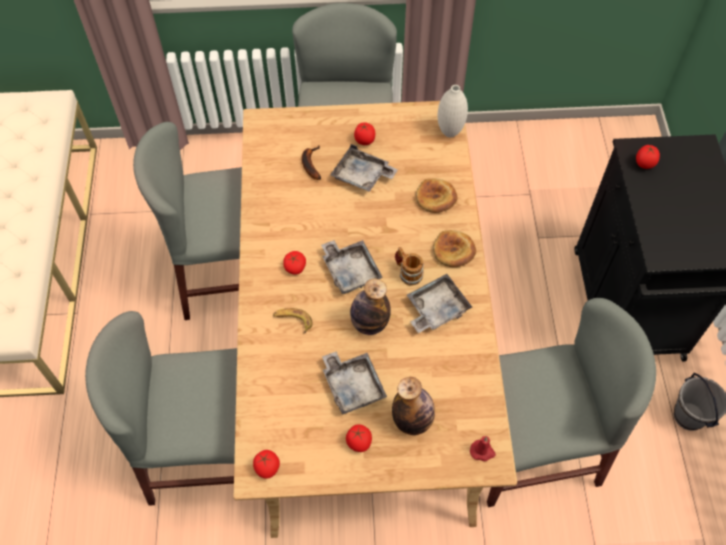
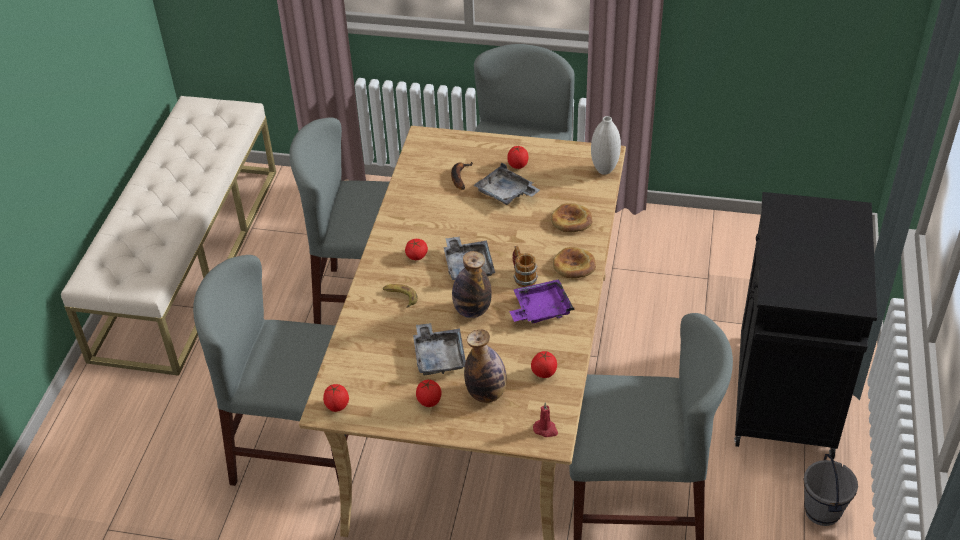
camera: 15 degrees right, 15 degrees down
(436, 309) = (540, 309): grey tray -> purple tray
(644, 164) = (786, 216): tomato -> tomato (543, 373)

